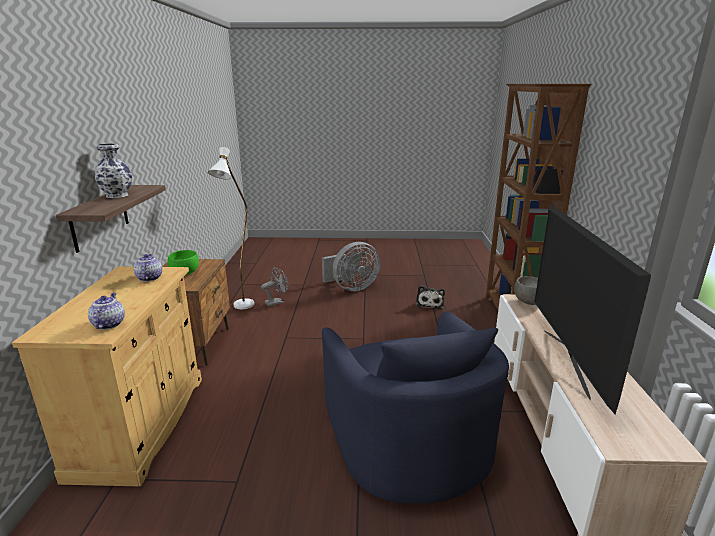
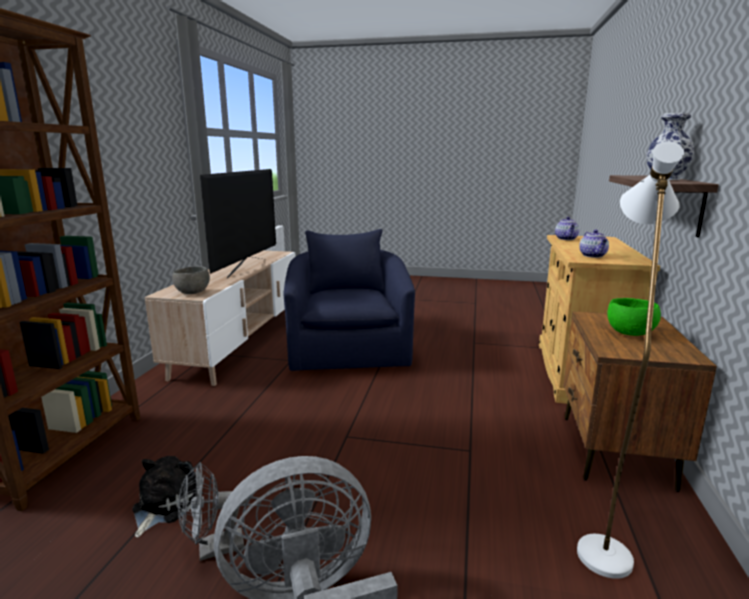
camera: 170 degrees left, 5 degrees down
(277, 302) = (519, 557): grey fan -> grey fan (213, 549)

